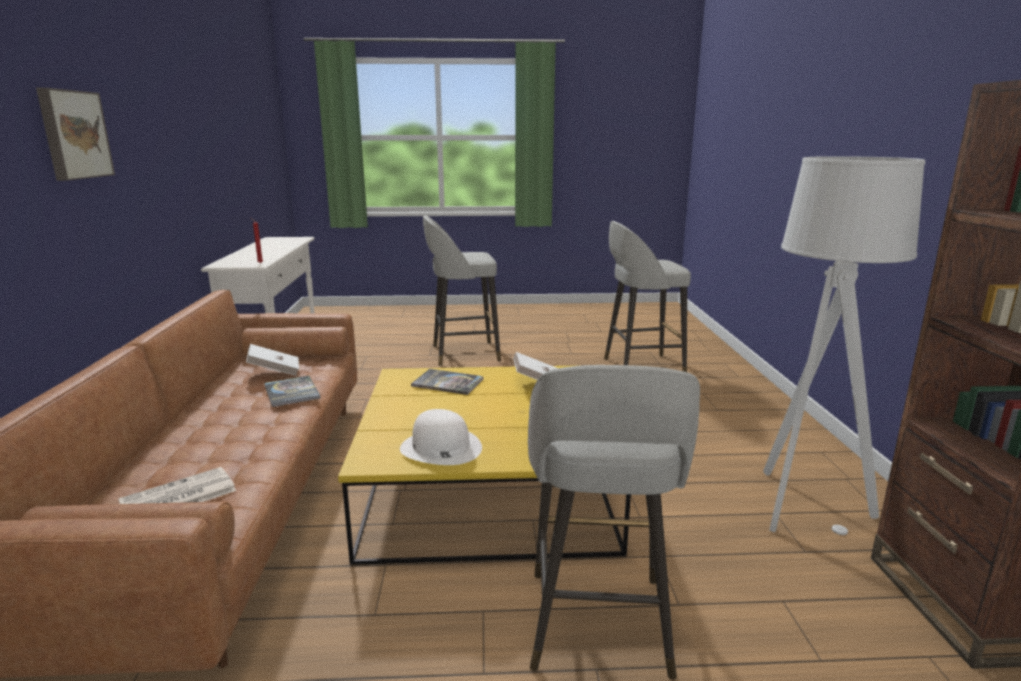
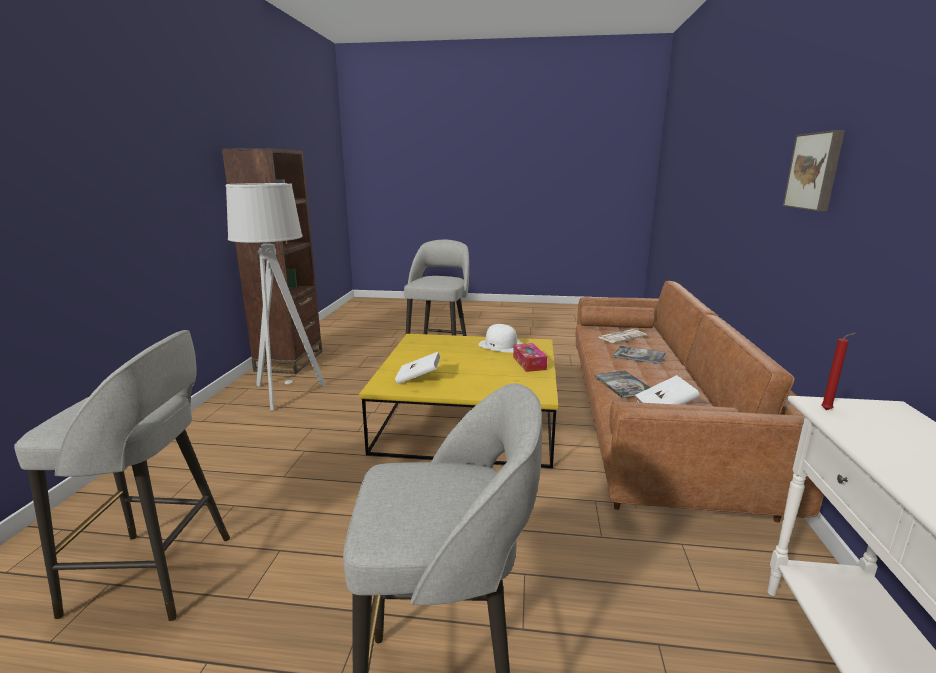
camera: 170 degrees left, 0 degrees up
(399, 414) = (529, 363): none -> tissue box
(447, 383) = (494, 384): book -> book (639, 355)

